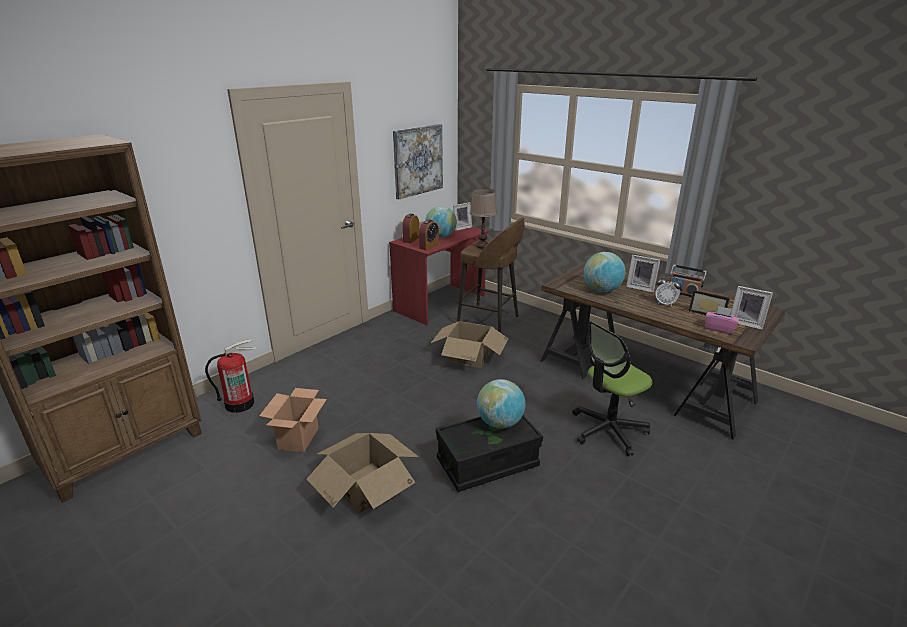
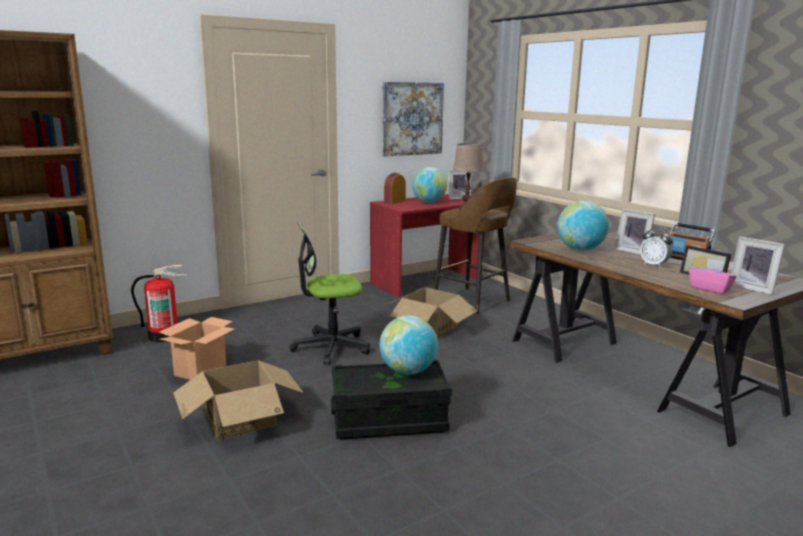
camera: 15 degrees right, 10 degrees down
(429, 246) = (409, 207): alarm clock -> none
(608, 430) = (558, 413): office chair -> office chair (331, 347)

